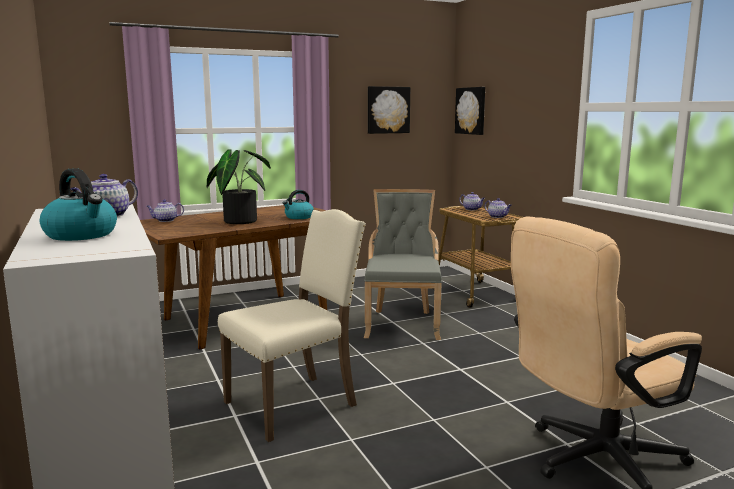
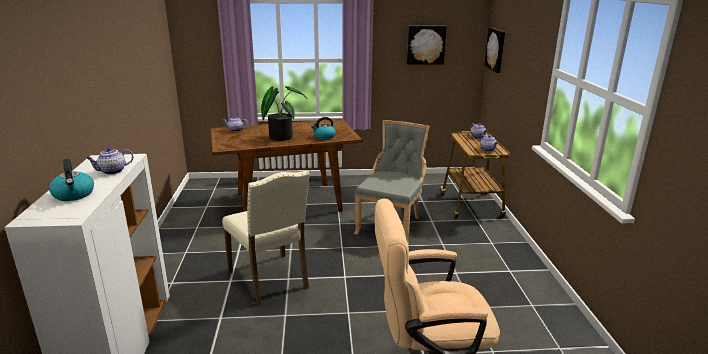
camera: 20 degrees right, 10 degrees up
(294, 404) = (270, 280): beige chair -> beige chair turned 75 degrees clockwise

